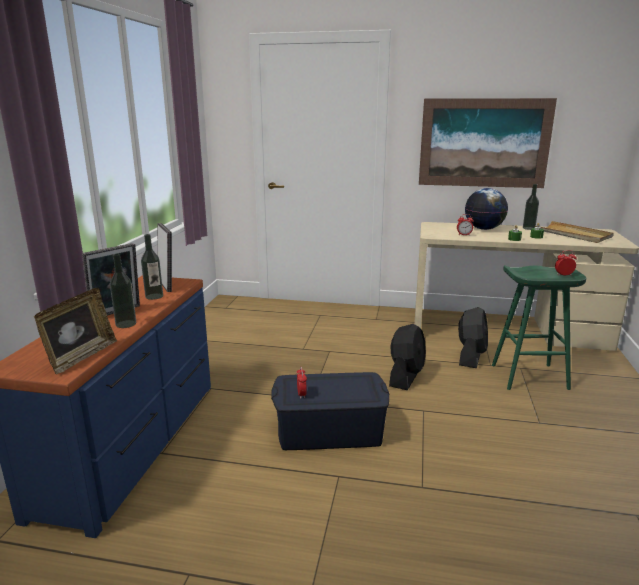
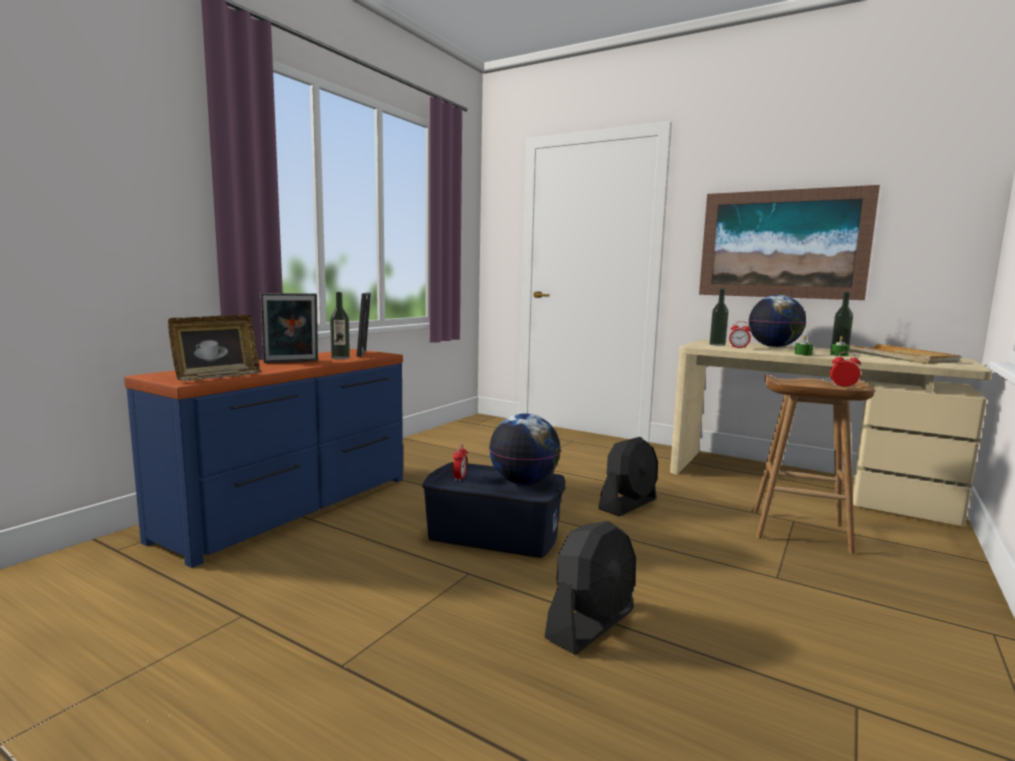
camera: 20 degrees right, 10 degrees down
(126, 324) = (287, 367): bottle -> bottle (717, 344)
(355, 388) = (524, 482): none -> globe
(471, 356) = (730, 500): black fan -> black fan (591, 624)
(528, 377) = (798, 531): green stool -> brown stool

